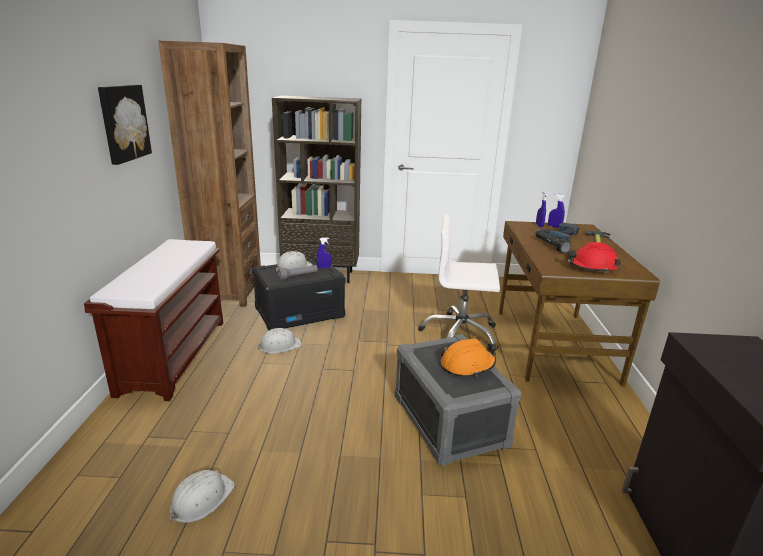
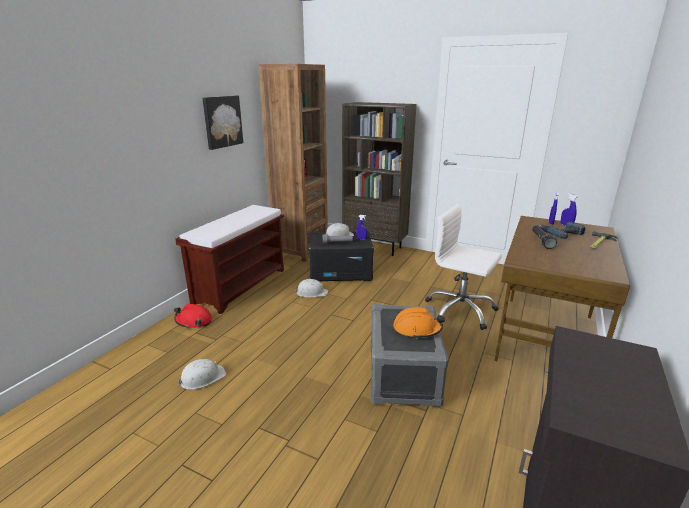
camera: 25 degrees right, 0 degrees up
(591, 267) = (563, 264): red hard hat -> red hard hat (193, 321)

